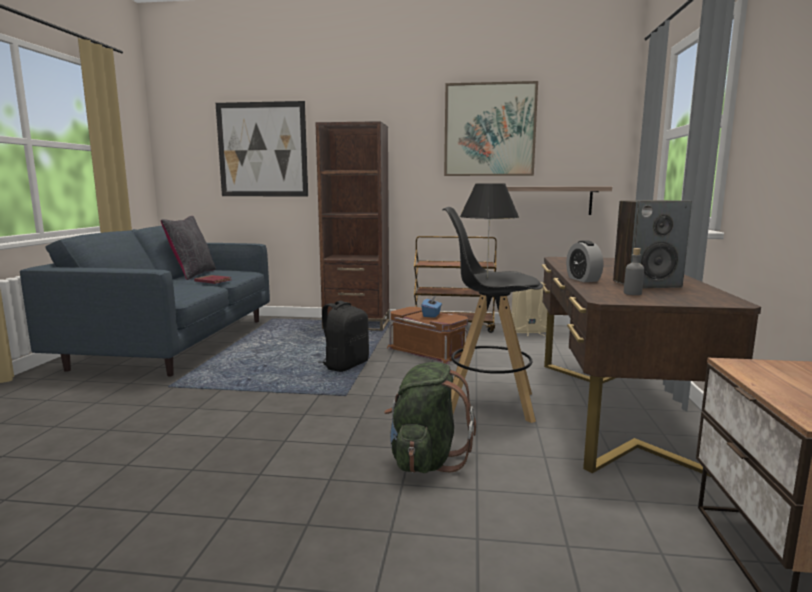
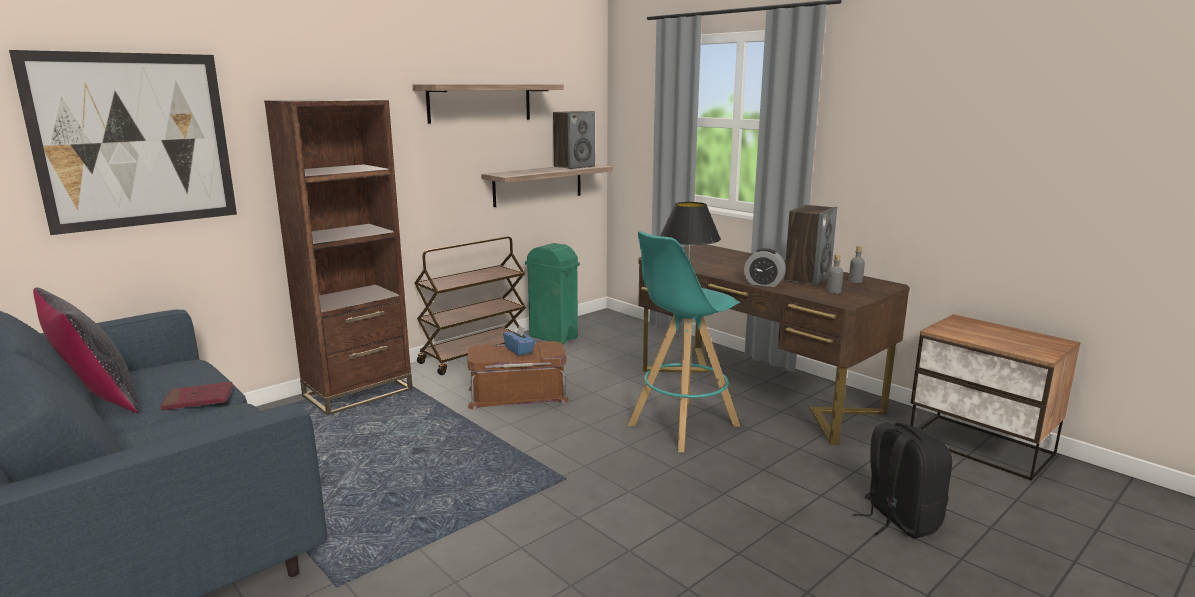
camera: 50 degrees left, 5 degrees up
(345, 365) = (480, 448): black backpack -> black backpack (898, 520)
(425, 460) = (753, 495): green backpack -> none
(487, 404) = (682, 425): black stool -> turquoise stool
(489, 130) = (480, 103): picture -> shelf
(529, 332) = (554, 337): beige backpack -> green trash can
(576, 186) = (574, 166): none -> speaker
(697, 294) = (855, 281): none -> grey bottle

